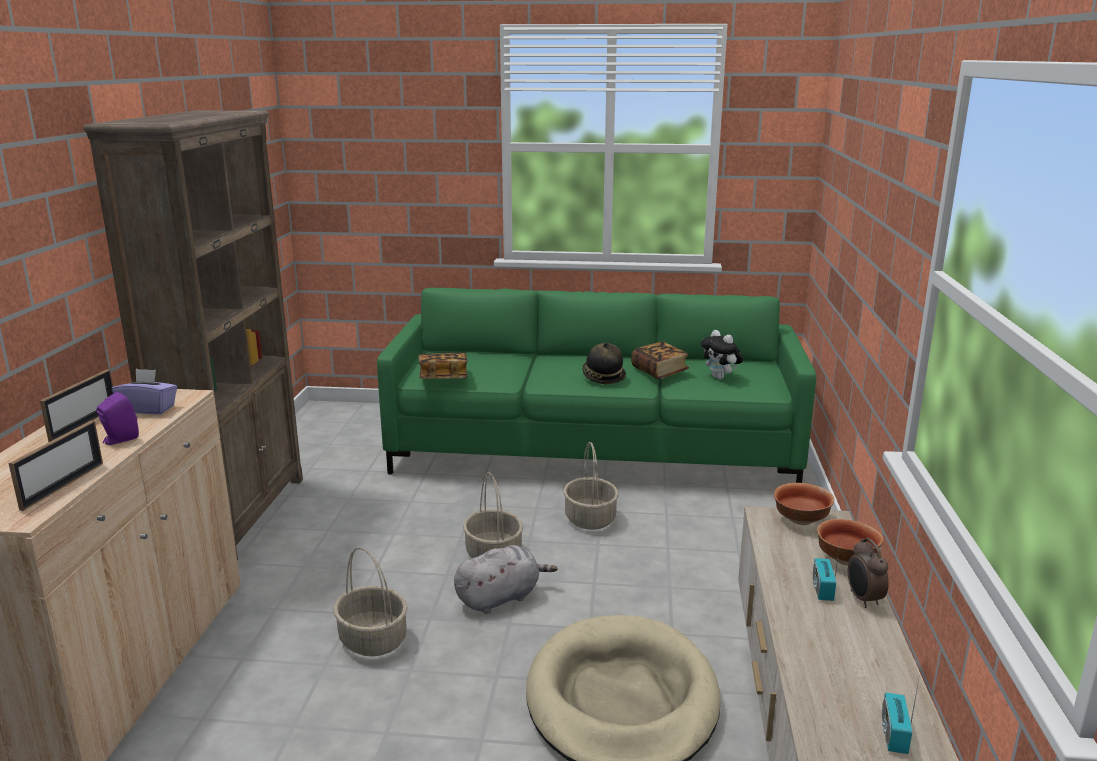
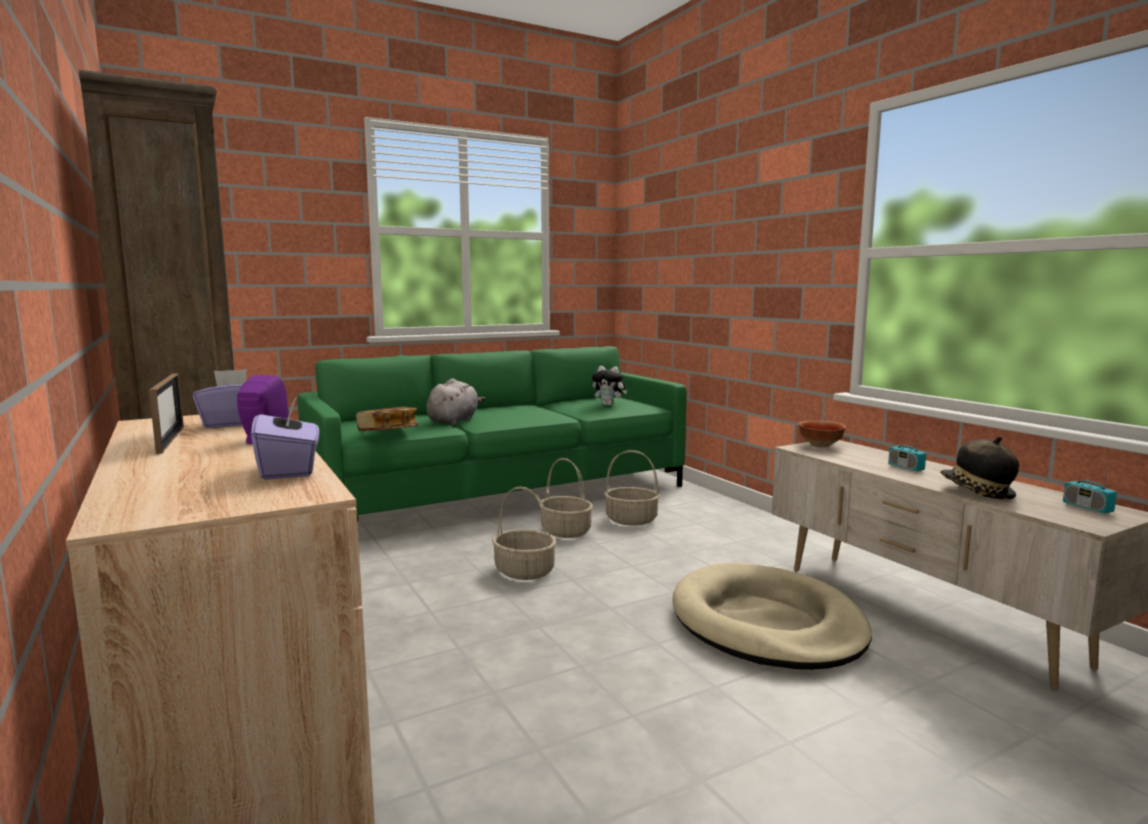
camera: 35 degrees left, 10 degrees down
(63, 485) = (289, 469): picture frame -> purple tissue box
(372, 639) = (509, 658): basket -> basket (630, 520)
(500, 598) = (576, 595): grey plush toy -> grey plush toy (454, 421)
(603, 377) = (525, 415): hat -> hat (976, 492)
(659, 372) = (560, 408): book -> none
(845, 559) = (883, 454): bowl -> none
(863, 599) = (933, 466): alarm clock -> none

